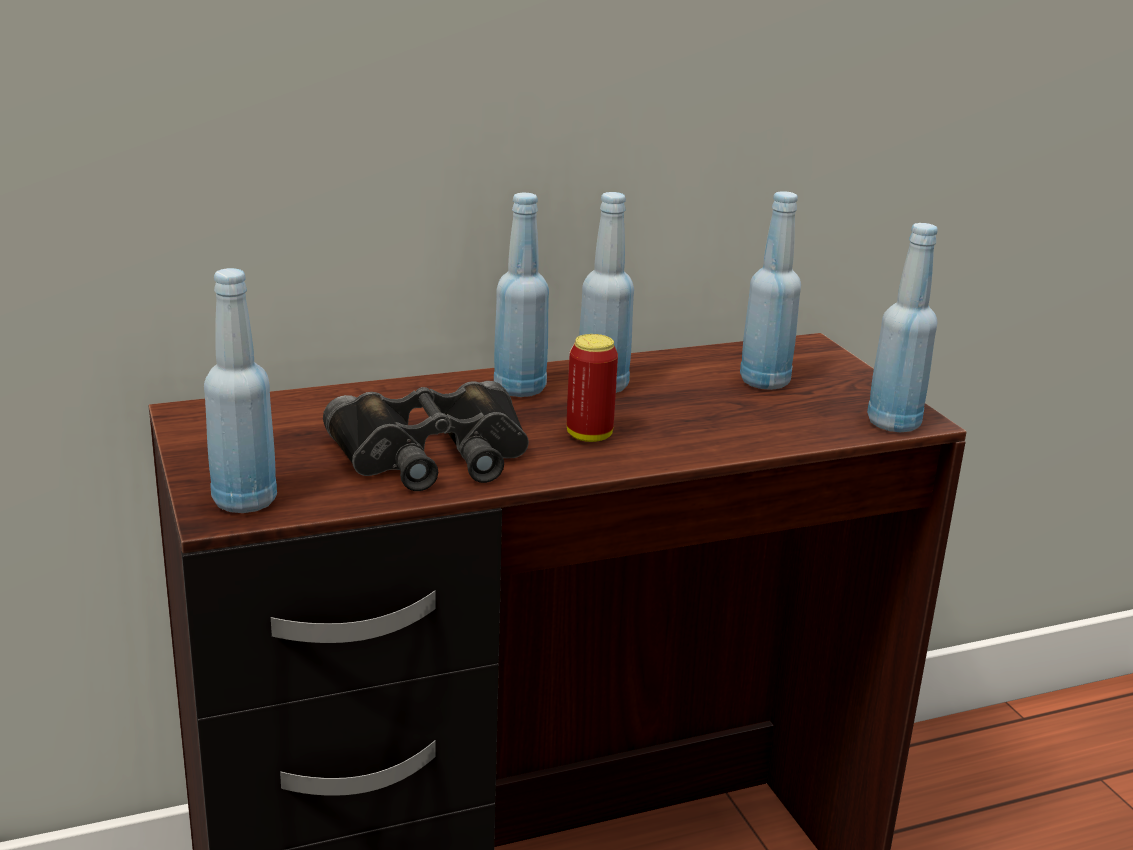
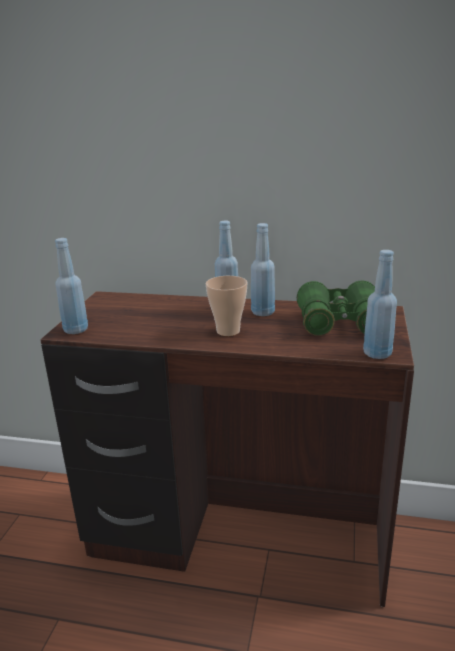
camera: 35 degrees right, 0 degrees up
(433, 455) = (159, 327): black binoculars -> none
(589, 436) = (228, 331): can -> cup
(765, 382) = (339, 323): blue bottle -> green binoculars

